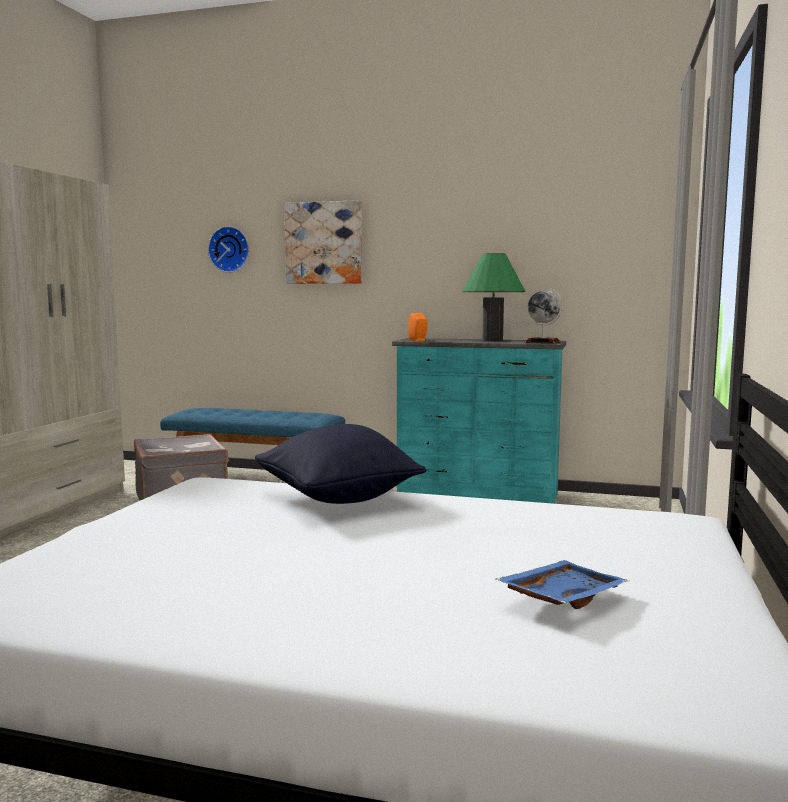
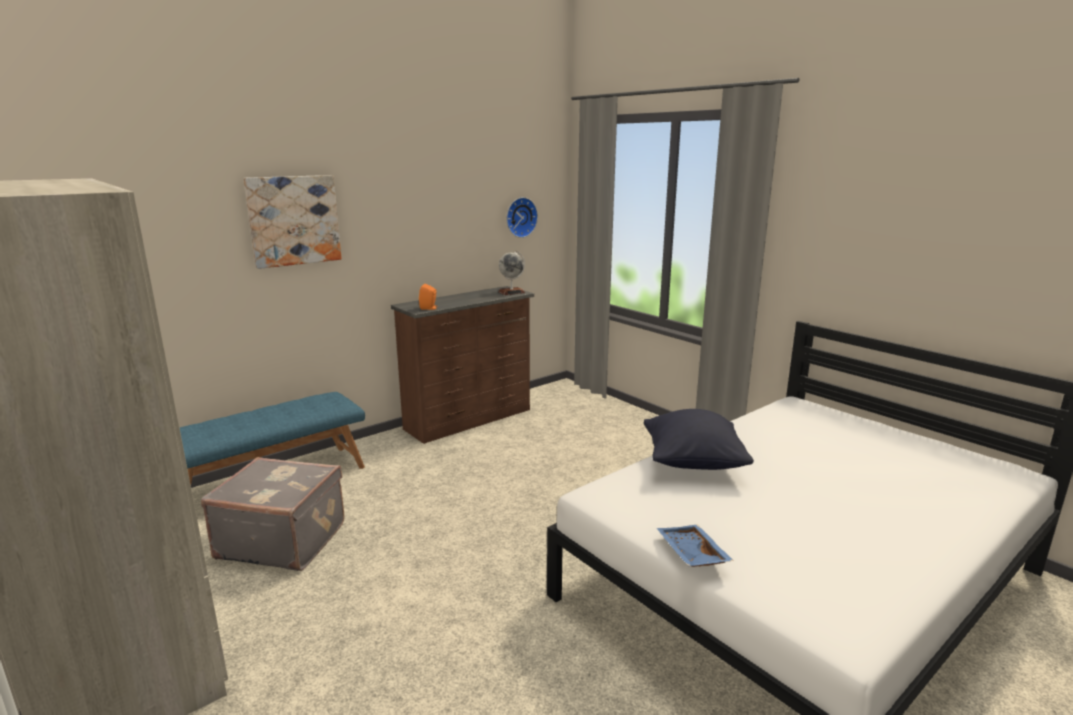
camera: 55 degrees left, 10 degrees up
(230, 249) = (169, 235): wall clock -> wall clock (520, 217)
(478, 494) = (470, 419): turquoise dresser -> brown dresser
(492, 340) = (471, 296): green table lamp -> none
(561, 598) = (908, 463): blue tray -> blue tray (690, 554)

